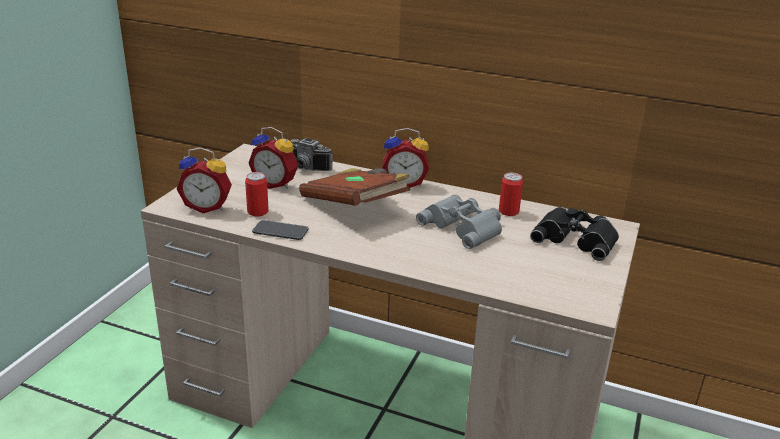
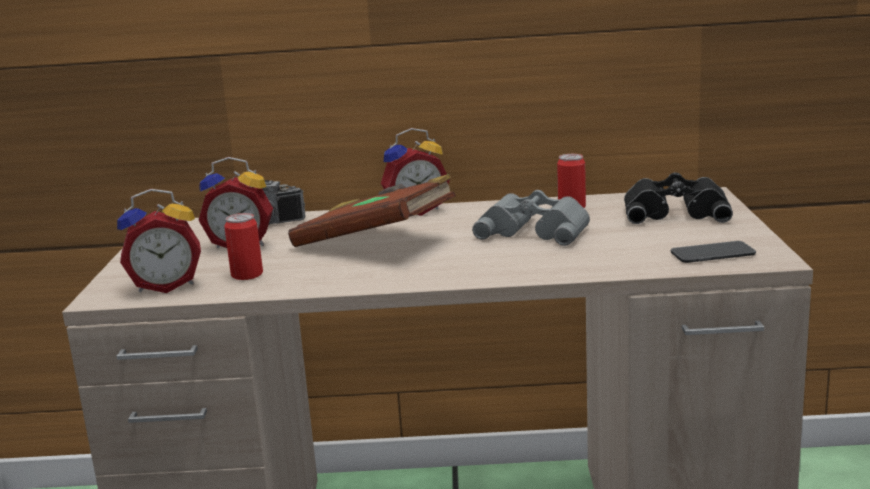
camera: 20 degrees left, 10 degrees down
(280, 231) = (302, 285): phone -> phone (712, 254)

